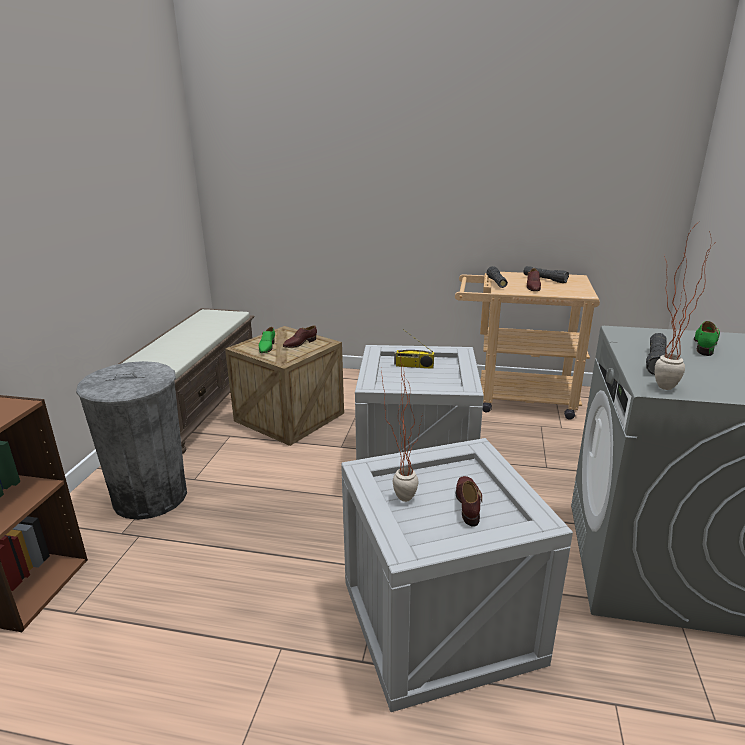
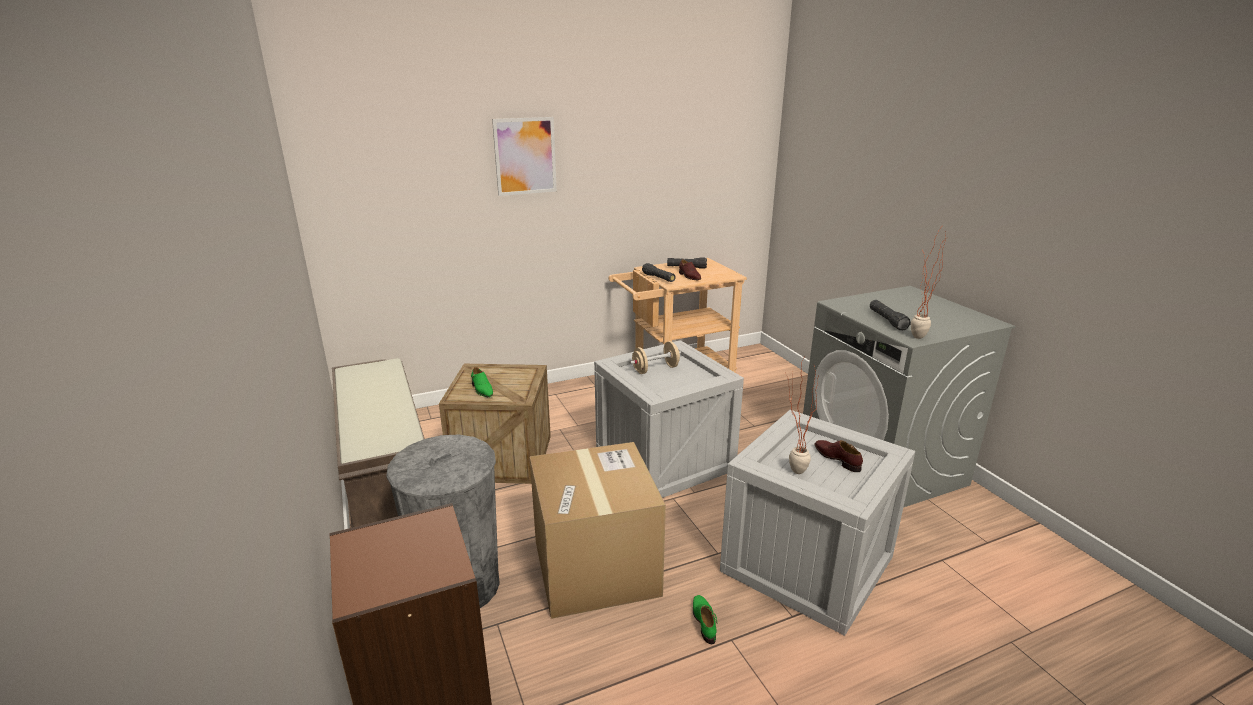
camera: 35 degrees left, 0 degrees up
(251, 529) = (595, 567): none -> cardboard box
(300, 343) = (509, 377): brown shoe -> none
(384, 142) = (525, 156): none -> picture
(413, 366) = (655, 369): radio -> beige dumbbell
(704, 345) = (891, 302): green shoe -> green shoe (704, 621)

